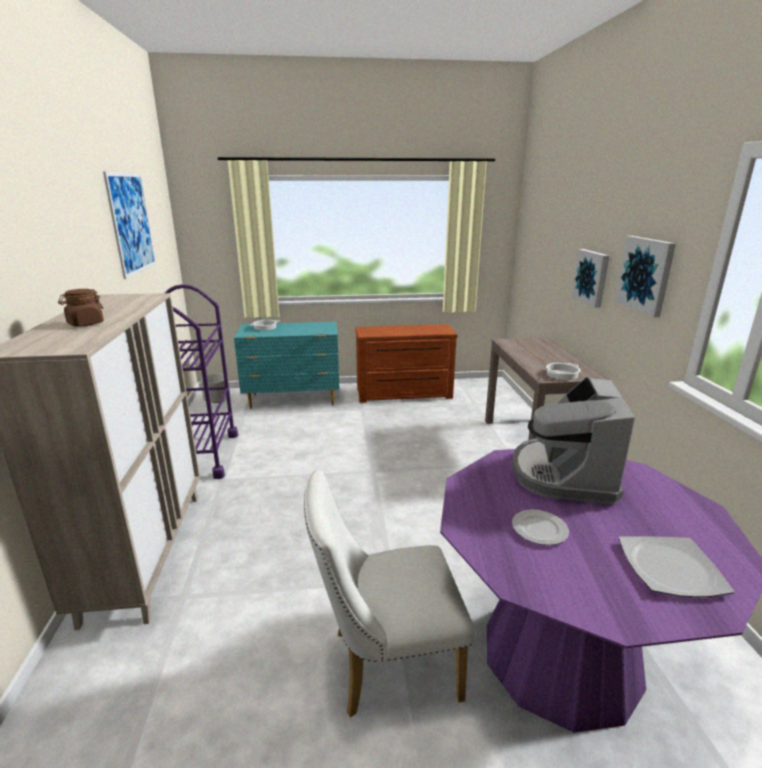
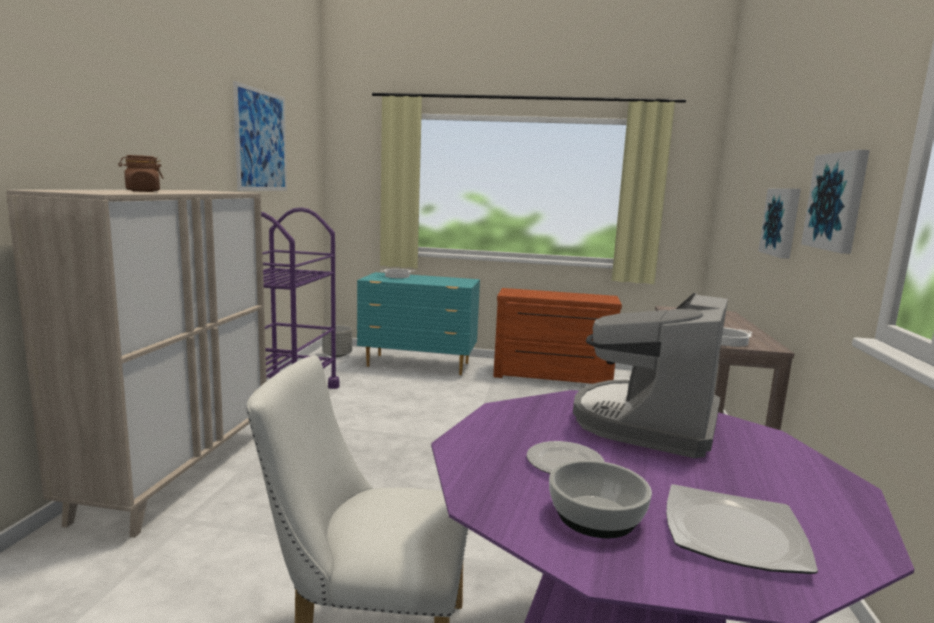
camera: 15 degrees right, 10 degrees down
(589, 575) = (597, 516): none -> bowl

